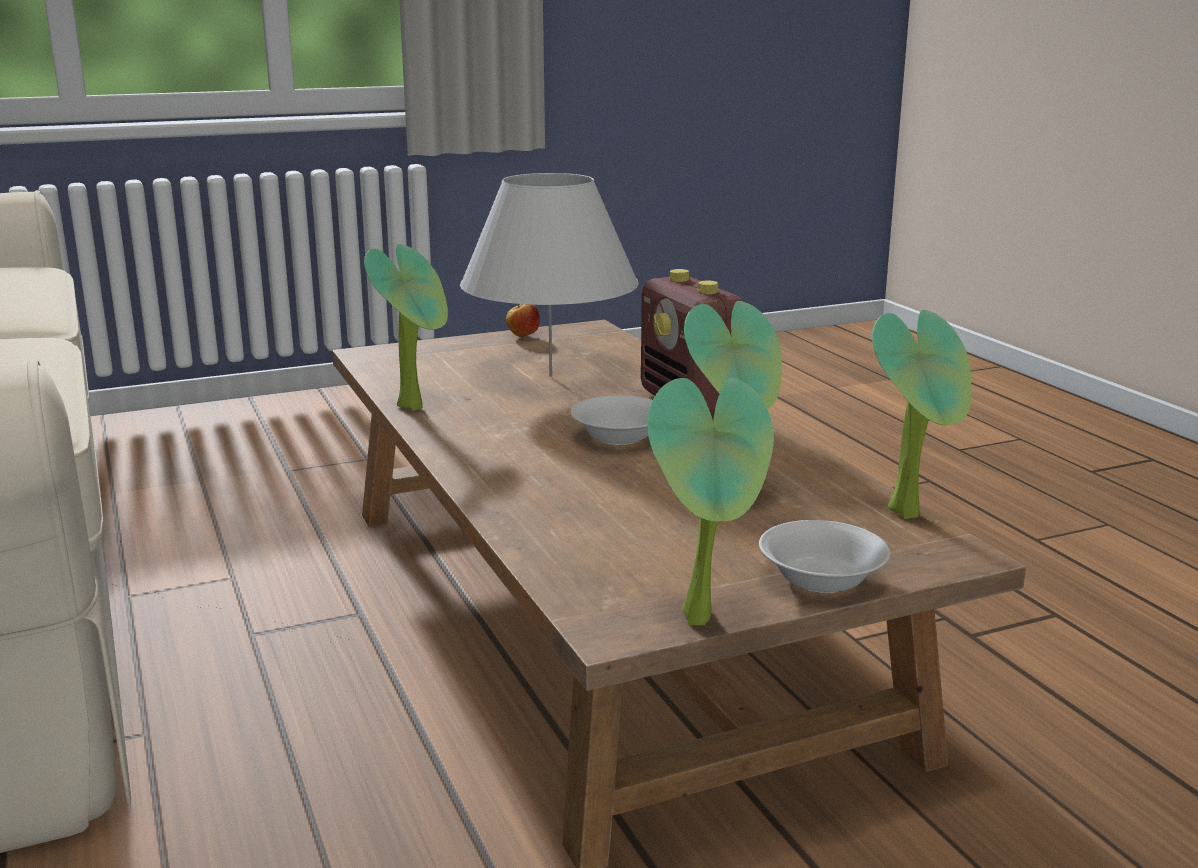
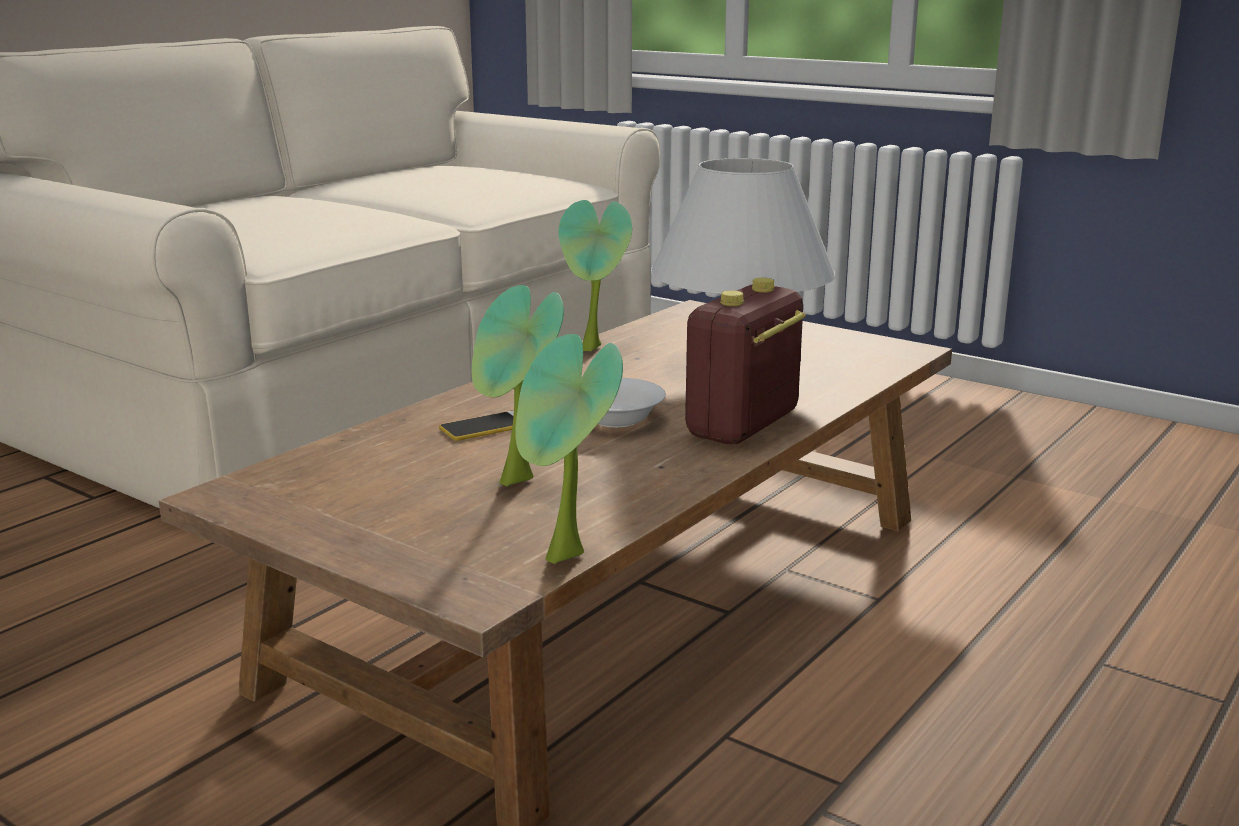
camera: 60 degrees right, 0 degrees up
(523, 336) = (833, 336): apple -> none
(571, 483) = (485, 427): none -> phone
(705, 618) = (256, 519): potted plant -> none
(819, 579) = (366, 546): white bowl -> none

